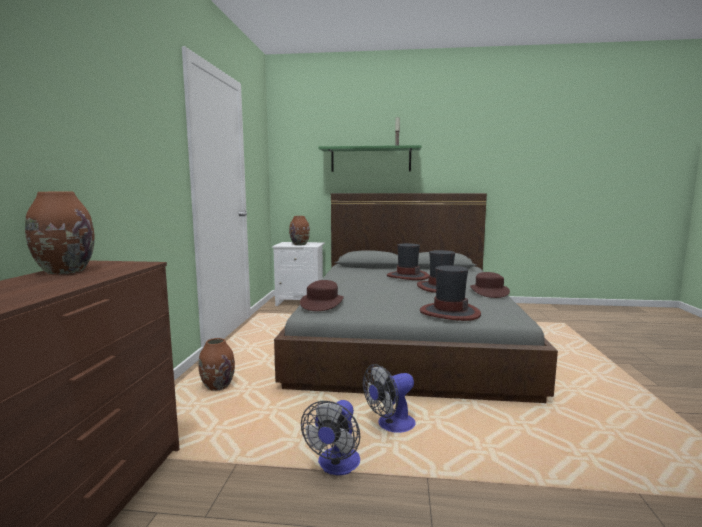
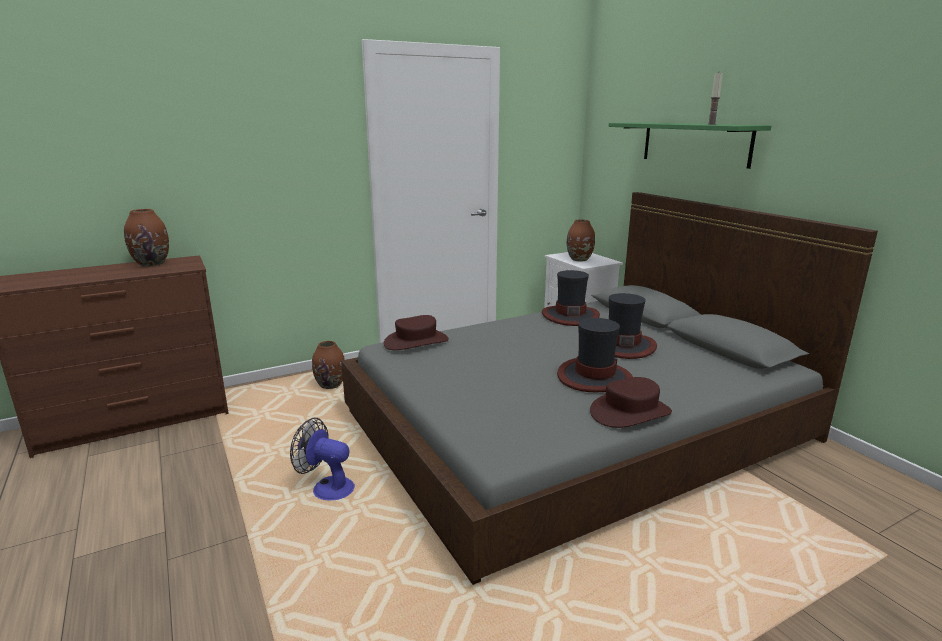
camera: 55 degrees right, 10 degrees up
(336, 466) = (242, 483): fan -> none
(449, 312) = (472, 408): hat -> hat (570, 316)

